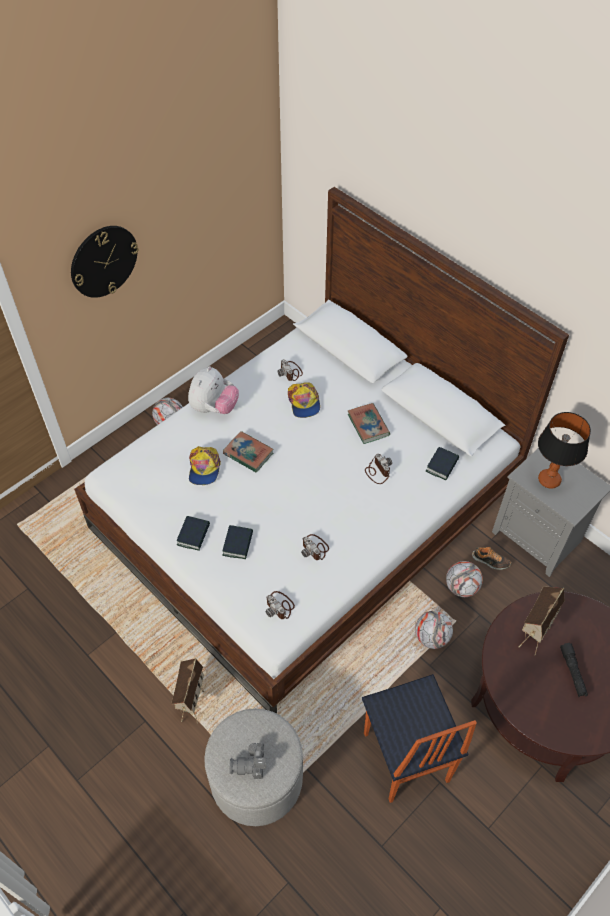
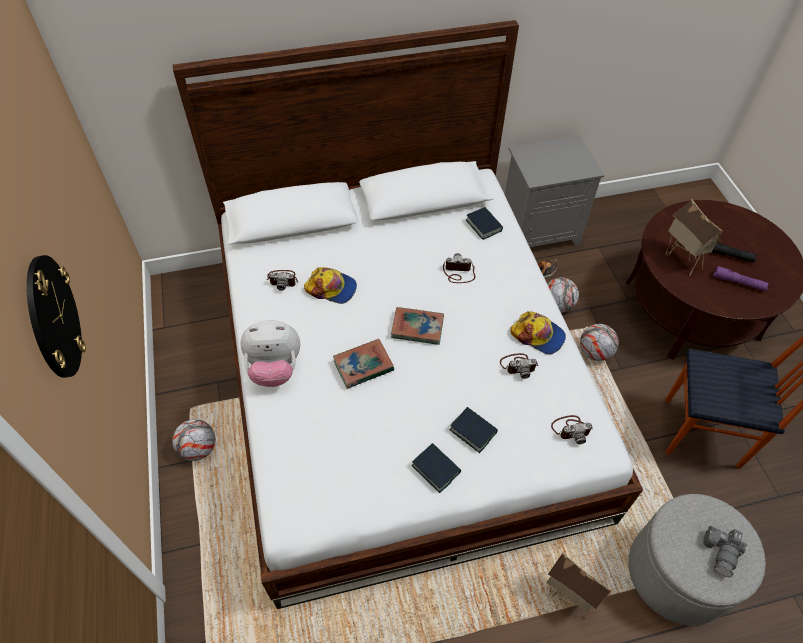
camera: 60 degrees left, 0 degrees up
(204, 468) = (354, 416): cap -> cap (538, 335)
(214, 408) = (274, 369): plush toy -> plush toy turned 120 degrees clockwise
(368, 425) = (399, 253): book -> book (417, 327)
(543, 692) = (739, 282): none -> purple flashlight
(548, 480) = (550, 166): table lamp -> none

